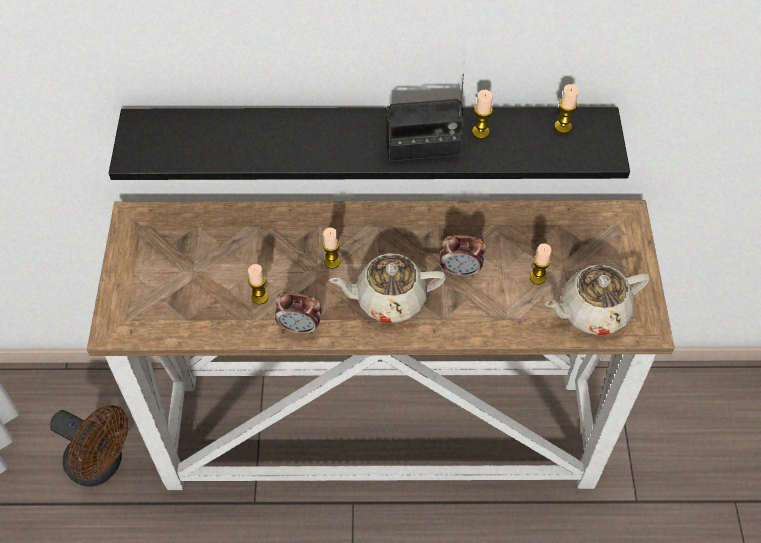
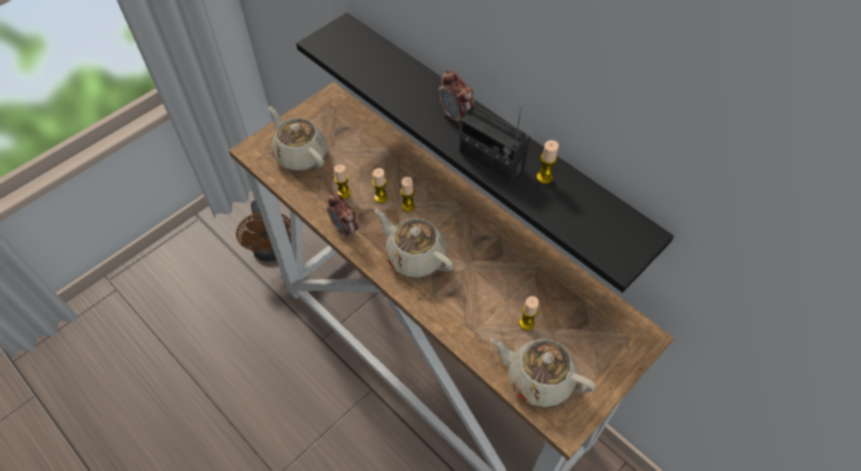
camera: 45 degrees right, 0 degrees up
(170, 295) = (300, 154): none -> beige teapot
(460, 270) = (480, 276): alarm clock -> alarm clock (455, 116)
(563, 126) = (610, 217): candle -> candle (381, 197)

